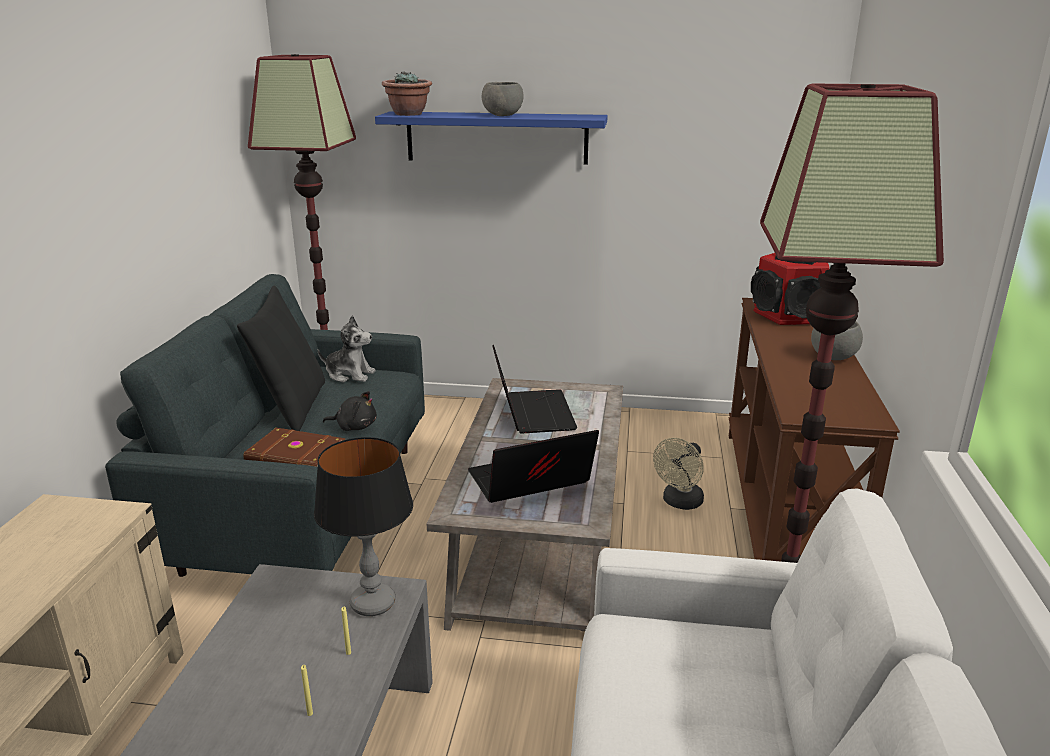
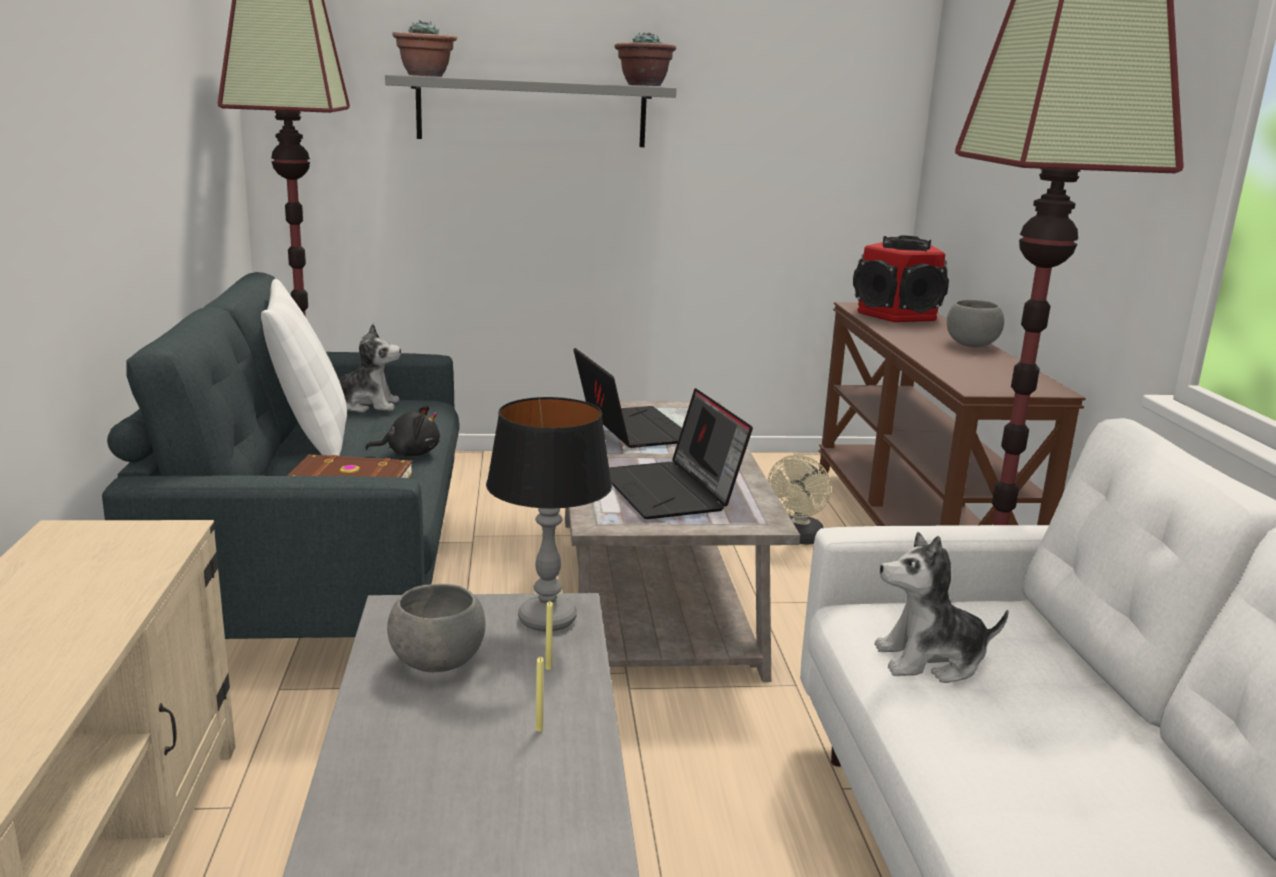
camera: 15 degrees left, 5 degrees down
(293, 407) = (311, 438): black pillow -> white pillow
(496, 137) = (532, 112): blue shelf -> grey shelf
(503, 115) = (548, 81): grey bowl -> grey bowl (438, 663)
(529, 483) = (672, 491): laptop -> laptop turned 75 degrees counterclockwise
(581, 116) = (643, 85): none -> potted plant
(650, 689) = (930, 660): none -> plush toy

